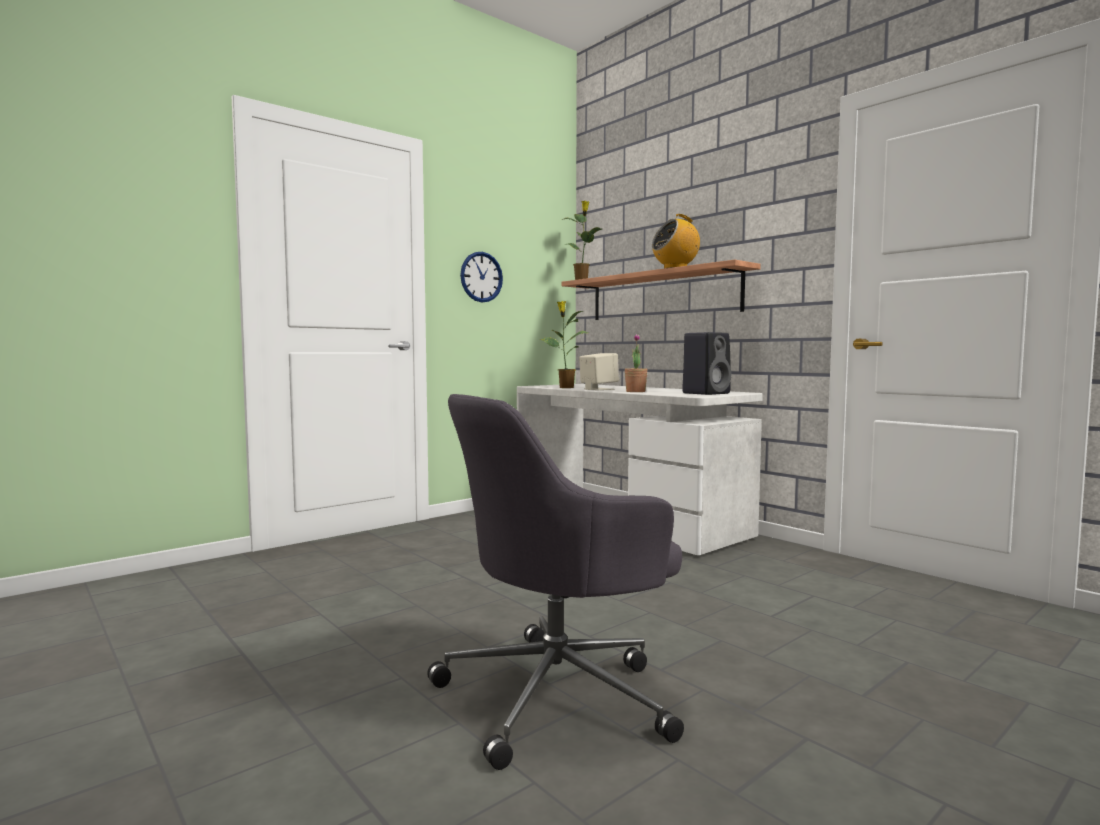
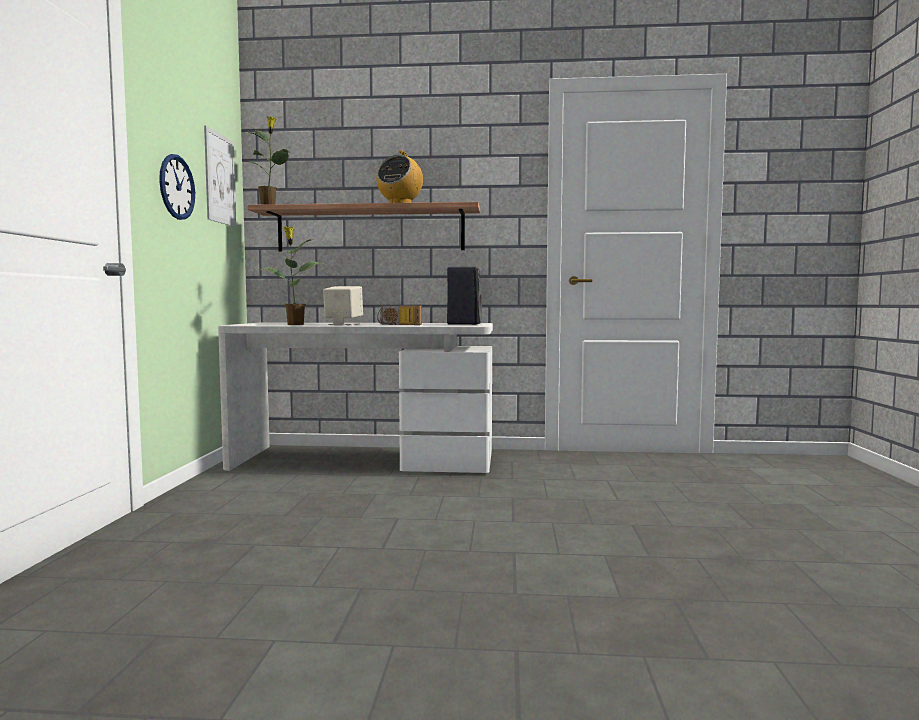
camera: 45 degrees left, 0 degrees up
(539, 262) = (220, 179): none -> picture
(559, 694) = (643, 600): grey office chair -> none
(635, 391) = (398, 324): potted plant -> radio

